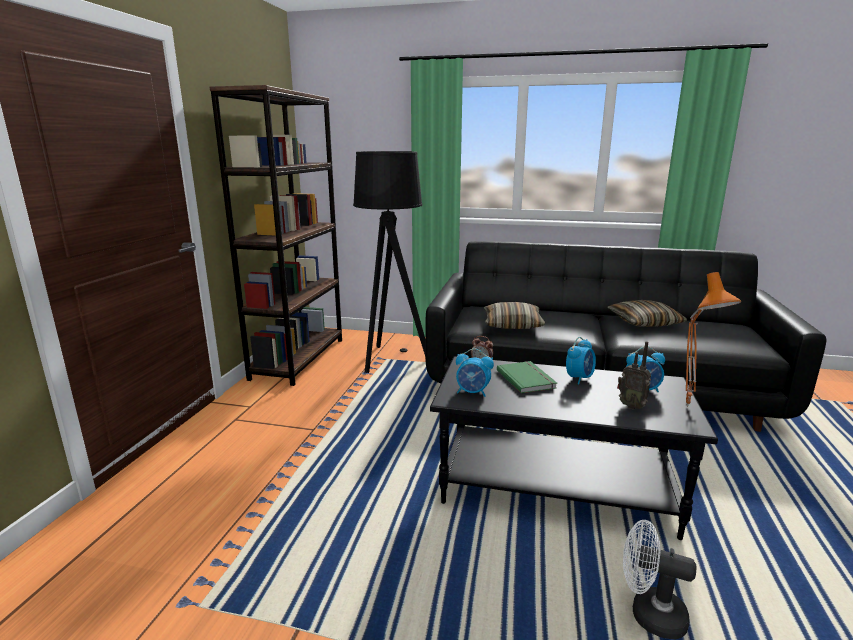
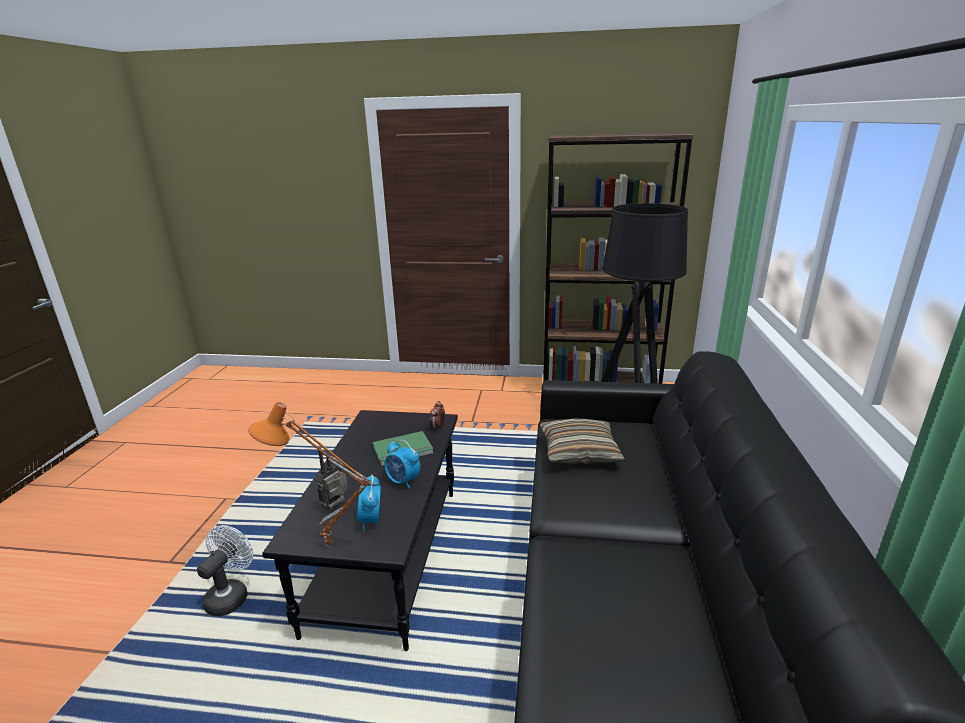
camera: 85 degrees right, 5 degrees up
(473, 392) = (378, 425): alarm clock -> none
(644, 322) = (656, 584): pillow -> none

